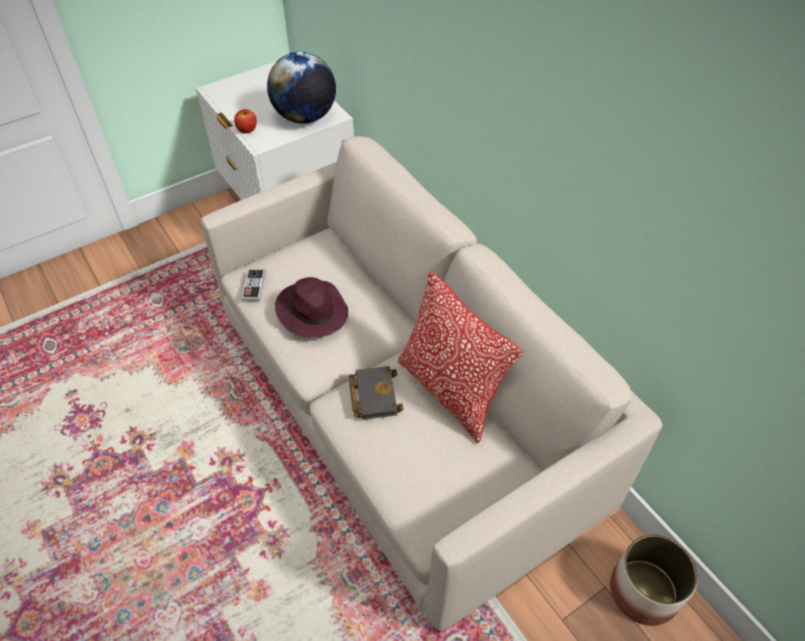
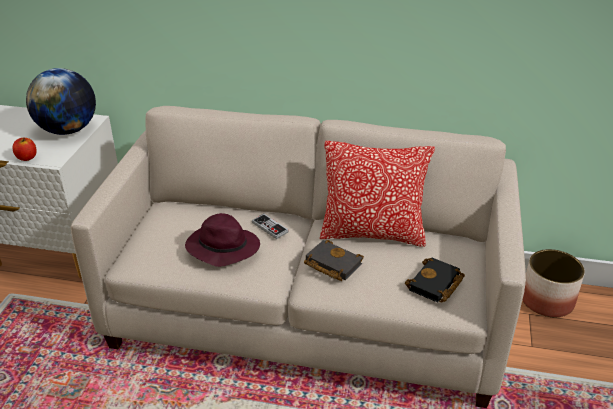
camera: 45 degrees left, 15 degrees down
(254, 286) = (150, 262): game controller -> game controller (270, 227)
(433, 489) = (435, 285): none -> black book

